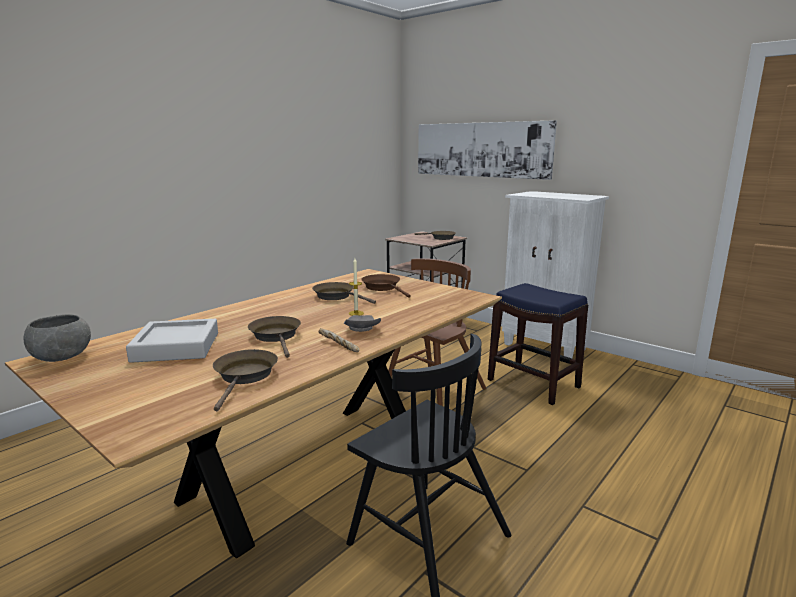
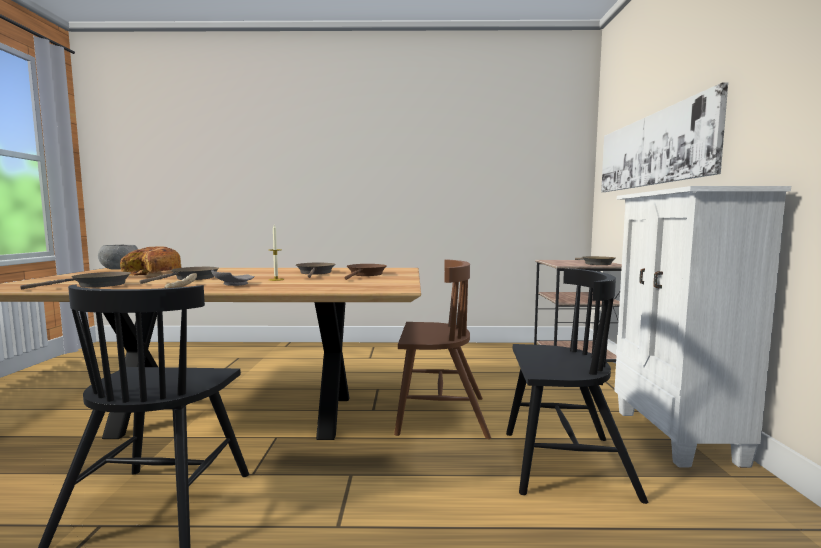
camera: 50 degrees right, 10 degrees down
(176, 347) = (151, 273): grey tray -> bread
(533, 384) = (558, 463): stool -> black chair

